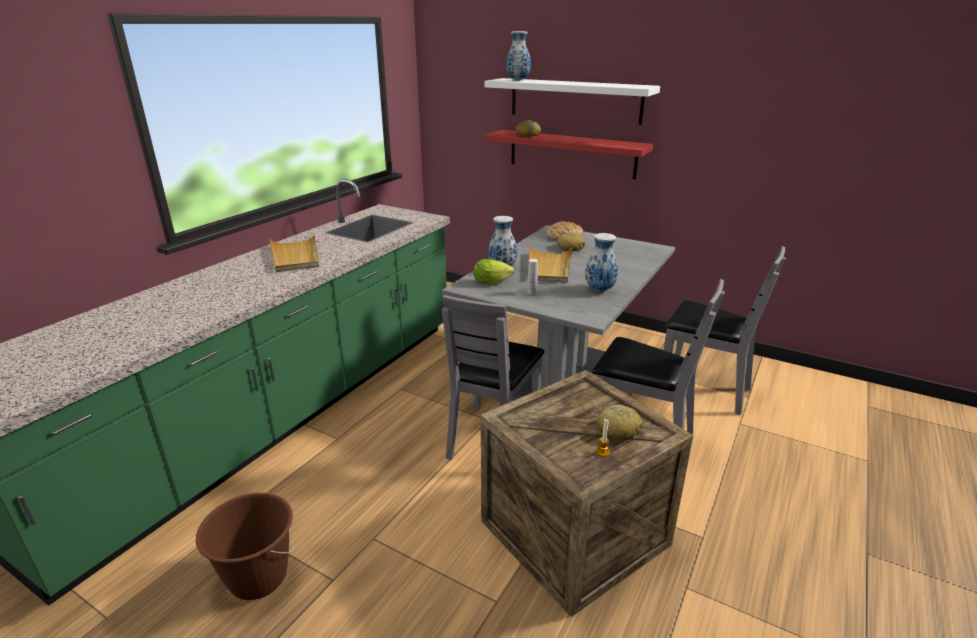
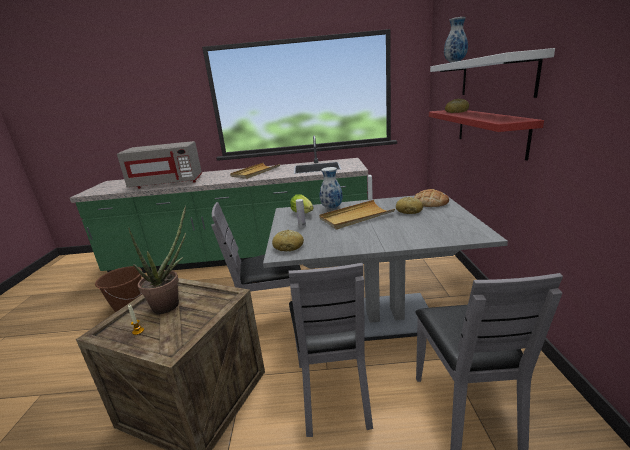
camera: 60 degrees right, 5 degrees down
(172, 319) = (168, 183): none -> grey microwave
(561, 421) = (171, 303): none -> potted plant
(599, 290) = (338, 242): vase -> none
(618, 429) = (169, 328): bread -> bread (288, 246)

